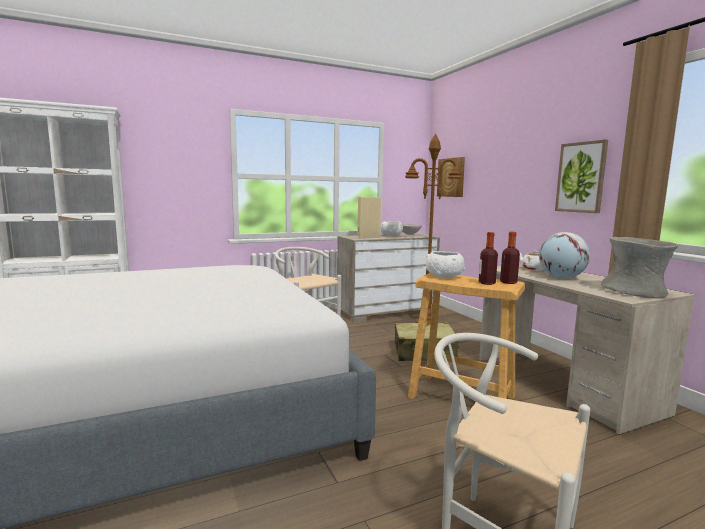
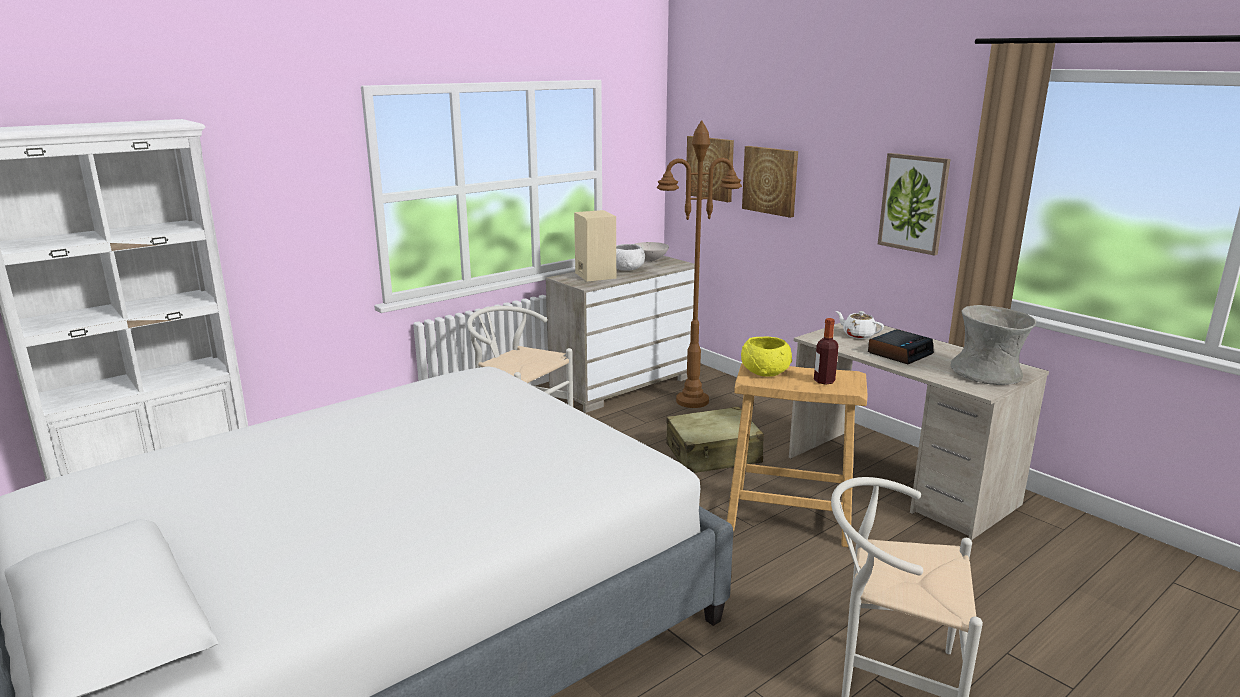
camera: 15 degrees left, 10 degrees up
(444, 276) = (765, 371): white bowl -> yellow bowl
(486, 179) = (770, 180): none -> picture
(508, 282) = (848, 376): bottle -> none
(561, 278) = (899, 353): globe -> alarm clock

